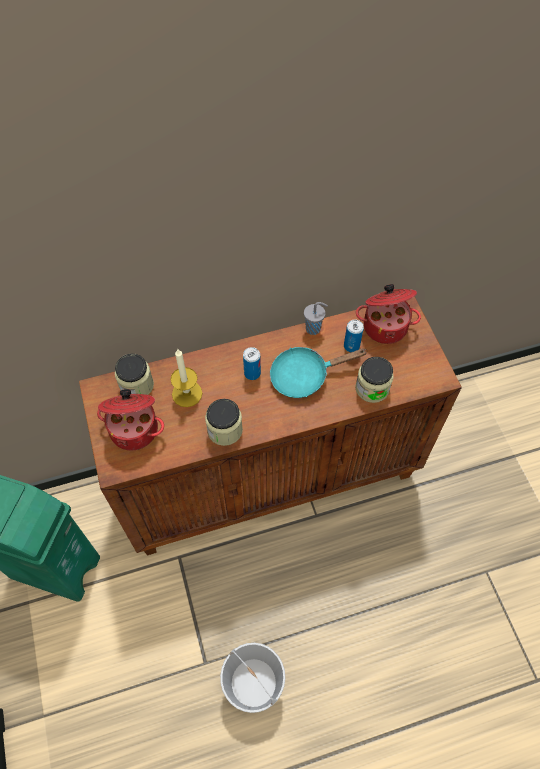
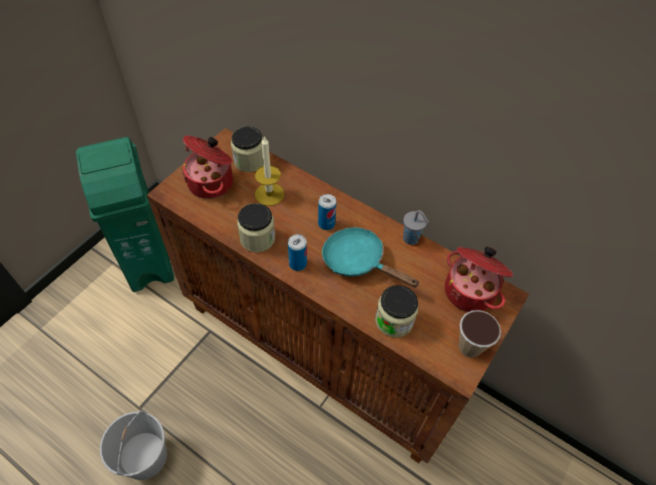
camera: 50 degrees right, 5 degrees down
(351, 346) = (422, 277): can -> can (297, 264)
(426, 358) = (470, 347): none -> cup

